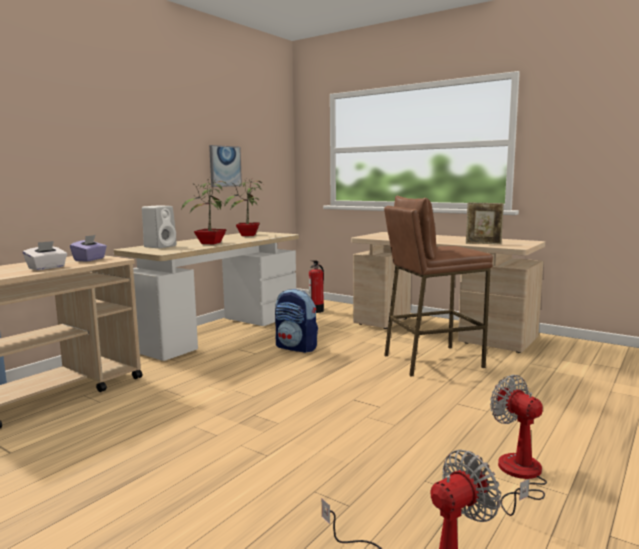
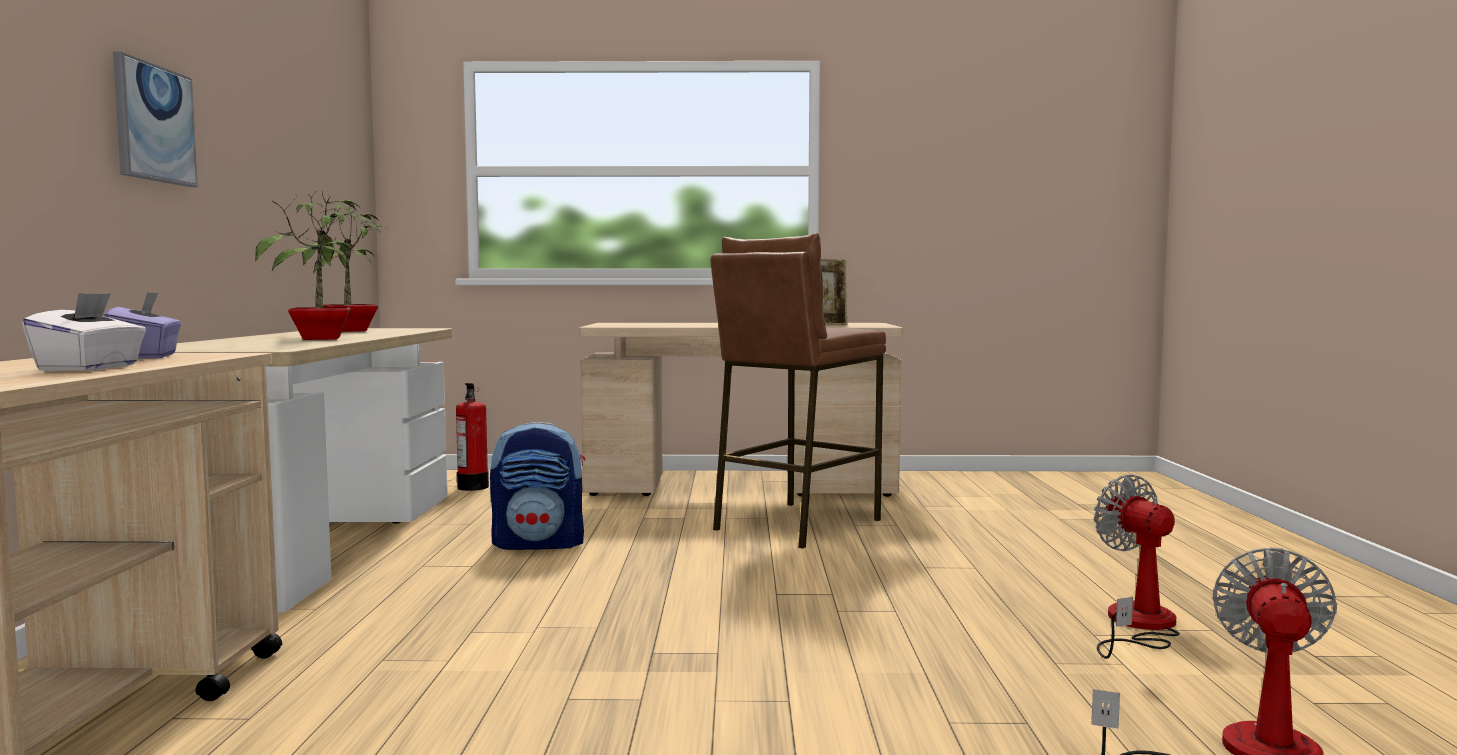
camera: 35 degrees left, 5 degrees down
(160, 246) = (214, 344): white speaker -> none
(225, 166) = (281, 179): picture -> picture (154, 123)
(519, 475) = (1137, 626): fan -> fan turned 45 degrees clockwise

